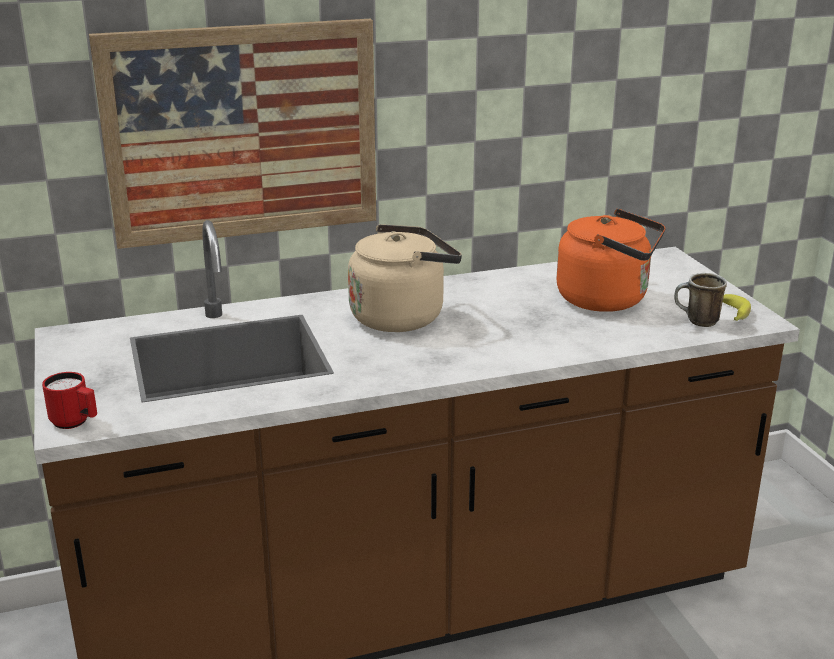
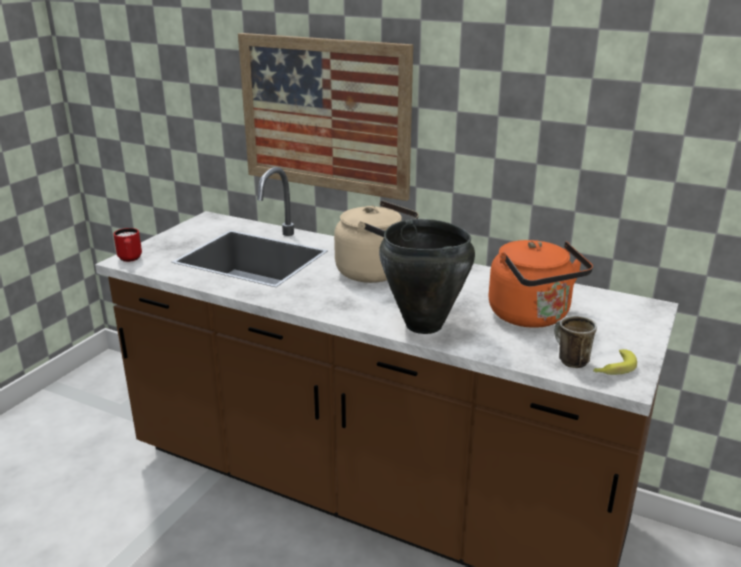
camera: 45 degrees right, 0 degrees up
(546, 345) = (423, 325): none -> black cooking pot

